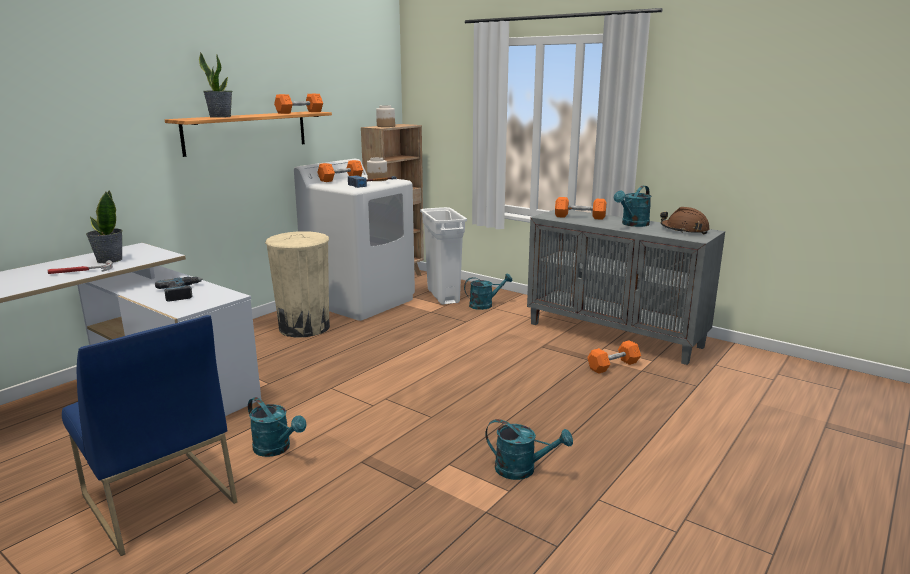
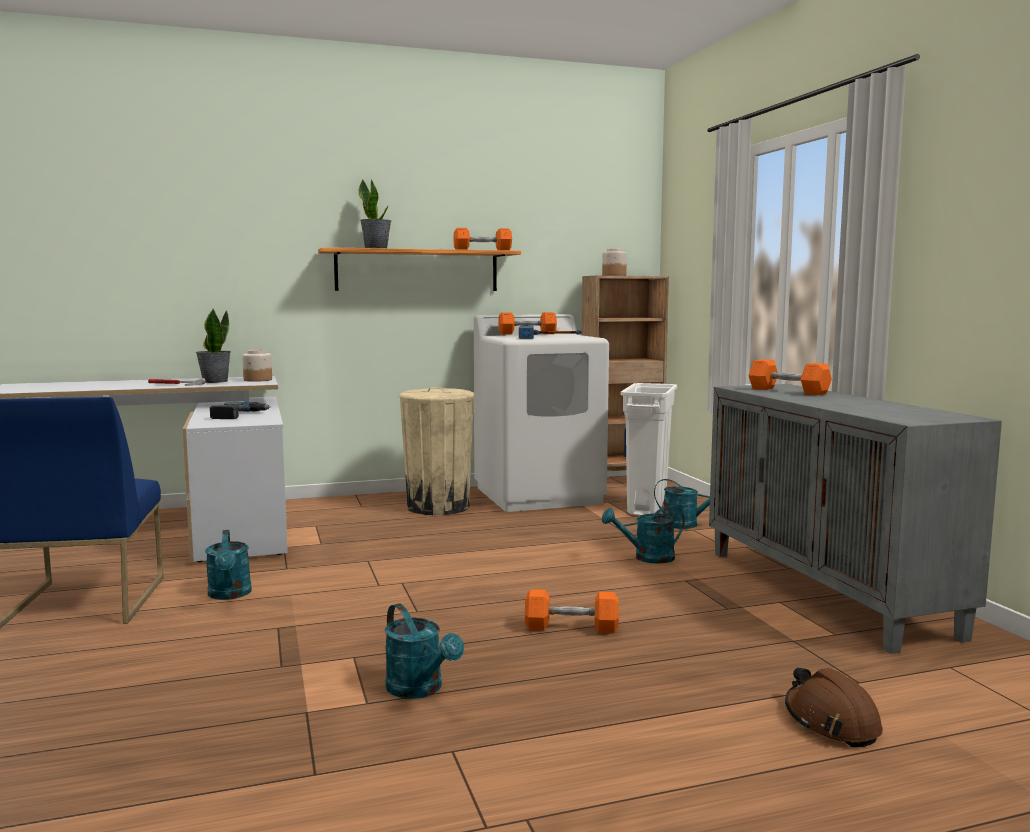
camera: 35 degrees right, 10 degrees down
(377, 179) = (569, 336): jar -> jar (258, 380)
(613, 366) = (755, 624): orange dumbbell -> orange dumbbell (571, 627)
(632, 224) = (848, 402): turquoise watering can -> turquoise watering can (647, 558)
(684, 230) = (919, 413): brown hard hat -> brown hard hat (831, 722)

